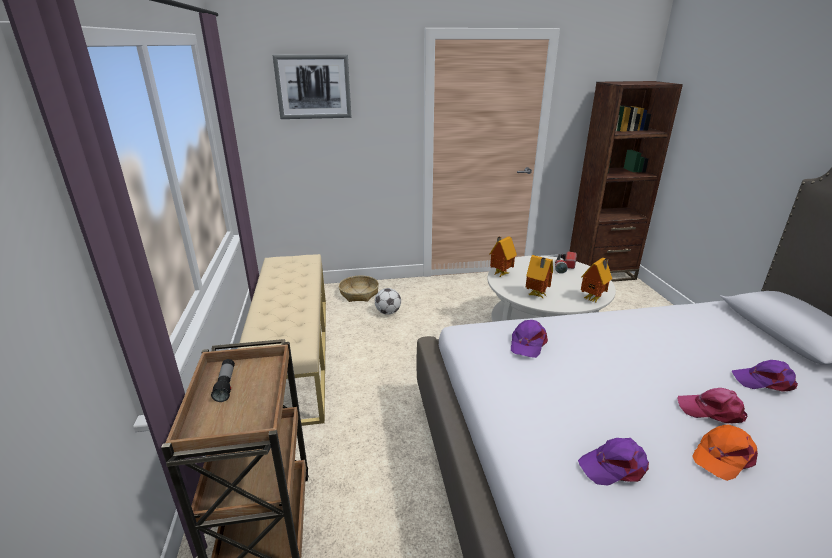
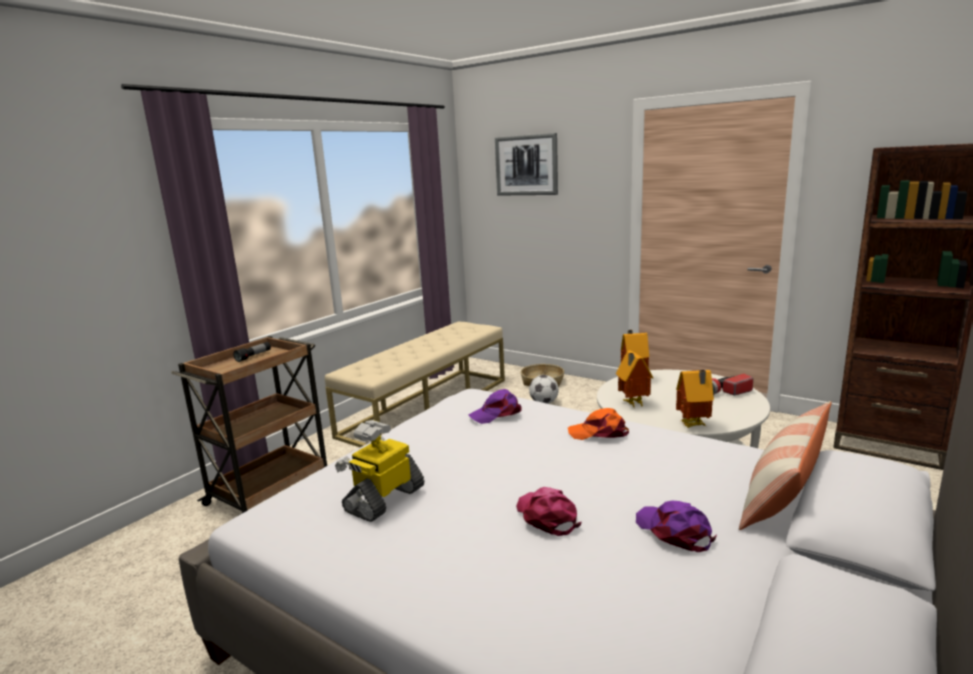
camera: 45 degrees right, 10 degrees down
(614, 466) = (384, 499): purple cap -> toy robot
(722, 456) = (476, 540): orange cap -> orange cap (599, 433)
(743, 329) = (782, 493): none -> pillow

